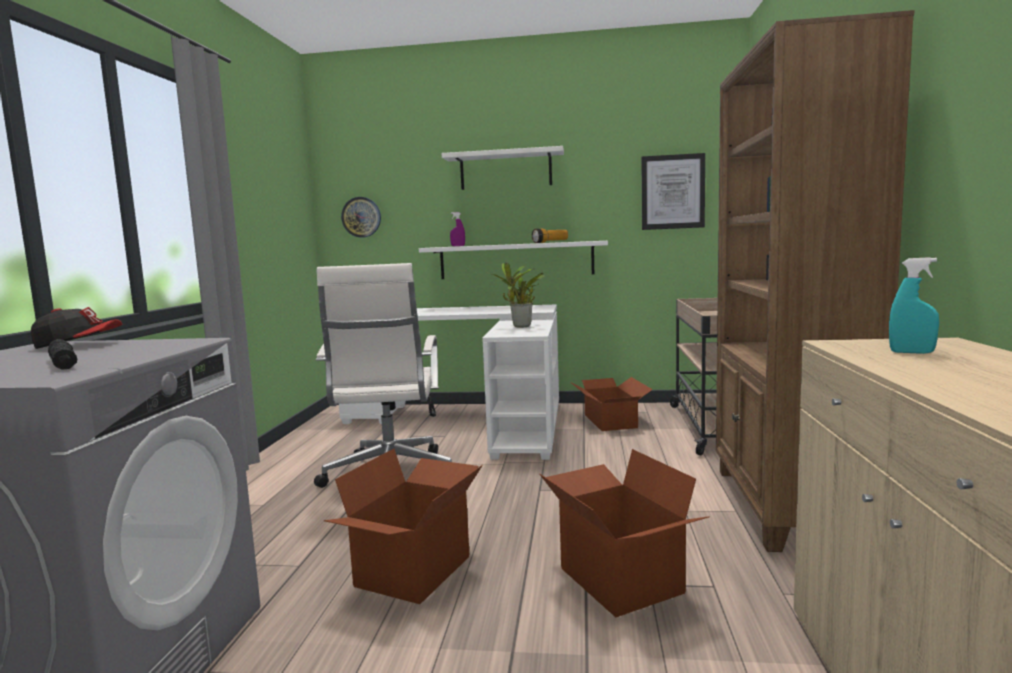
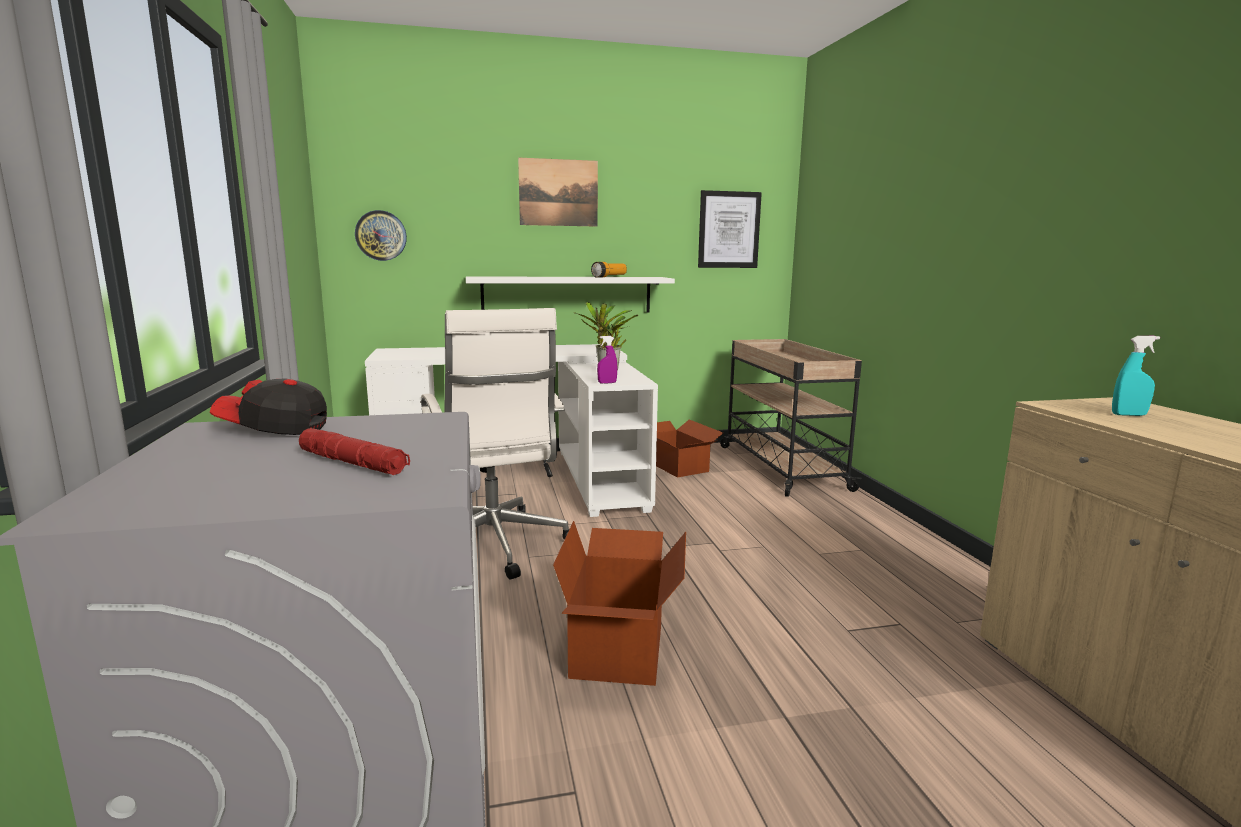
camera: 20 degrees left, 5 degrees up
(63, 363) = (353, 463): black flashlight -> red flashlight
(79, 345) = (273, 429): cap -> cap turned 150 degrees counterclockwise
(458, 246) = (505, 276): purple spray bottle -> purple spray bottle (607, 383)
(505, 170) = (558, 192): white shelf -> picture
(618, 581) = (819, 631): cardboard box -> none
(785, 507) = (897, 542): brown bookcase -> none

